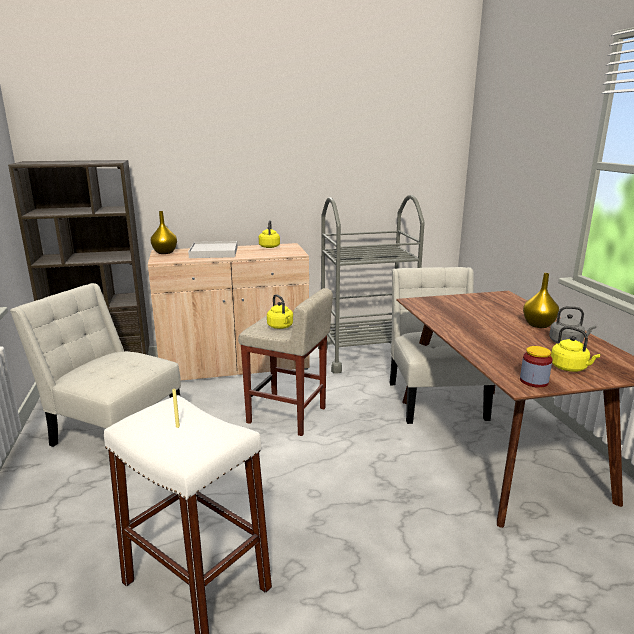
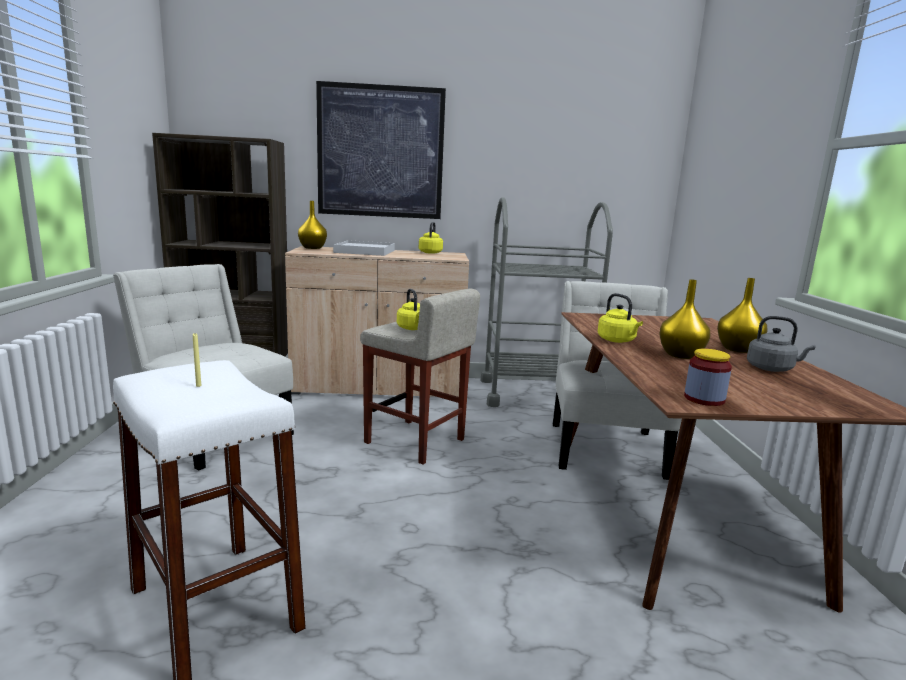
camera: 10 degrees right, 5 degrees down
(217, 161) = (380, 152): none -> picture
(503, 337) = (681, 355): none -> yellow vase
(570, 368) = (765, 392): yellow kettle -> yellow kettle (617, 341)

